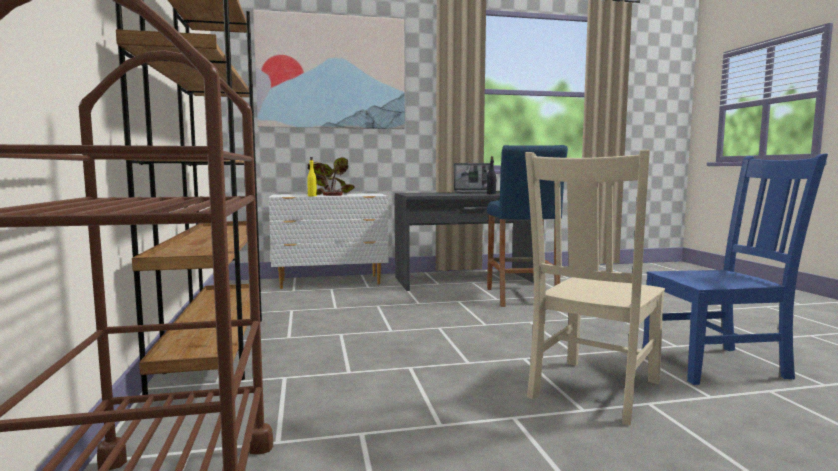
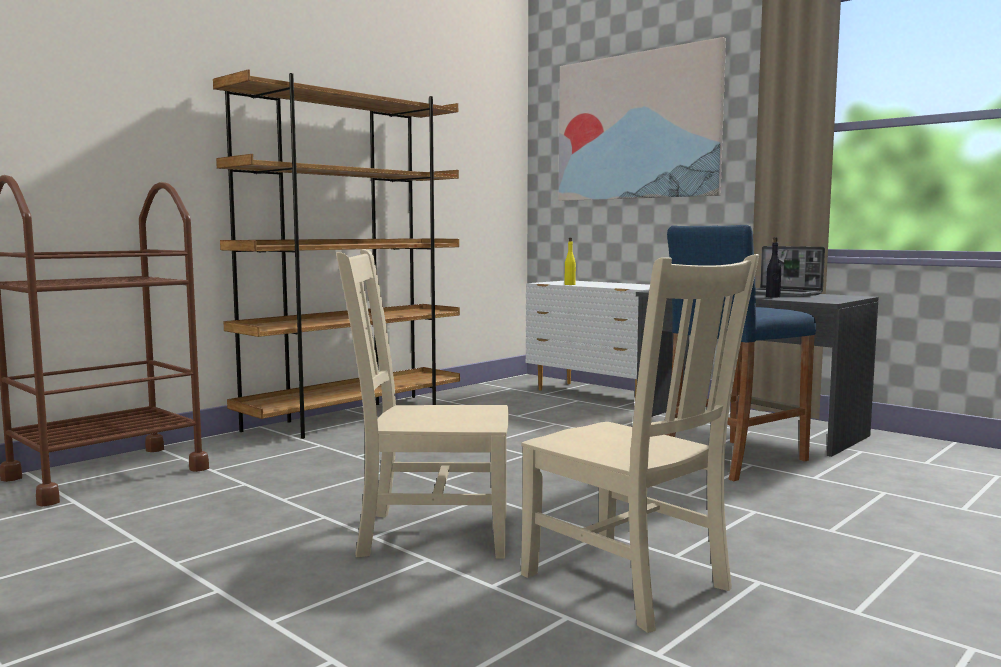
camera: 55 degrees right, 0 degrees up
(329, 194) = (604, 284): potted plant -> none
(718, 365) = (630, 584): blue chair -> beige chair

